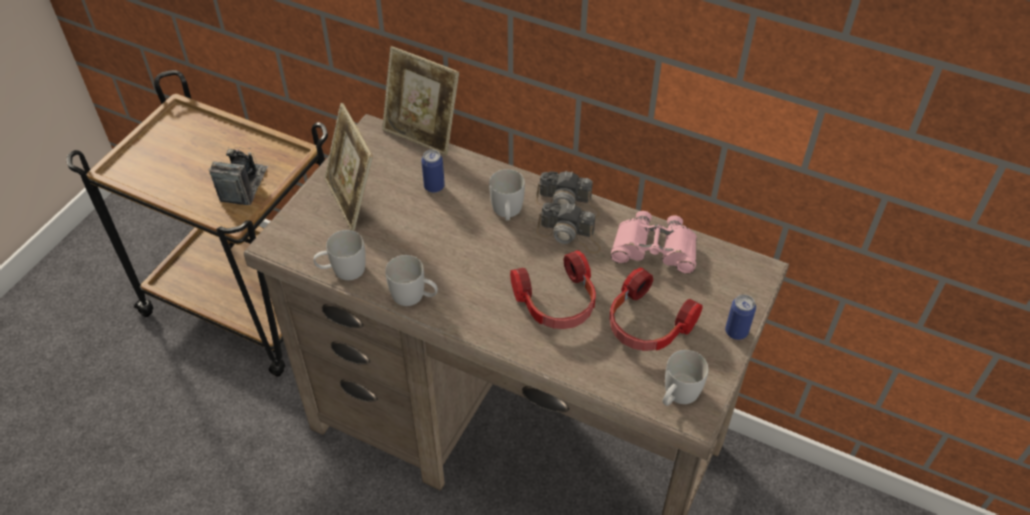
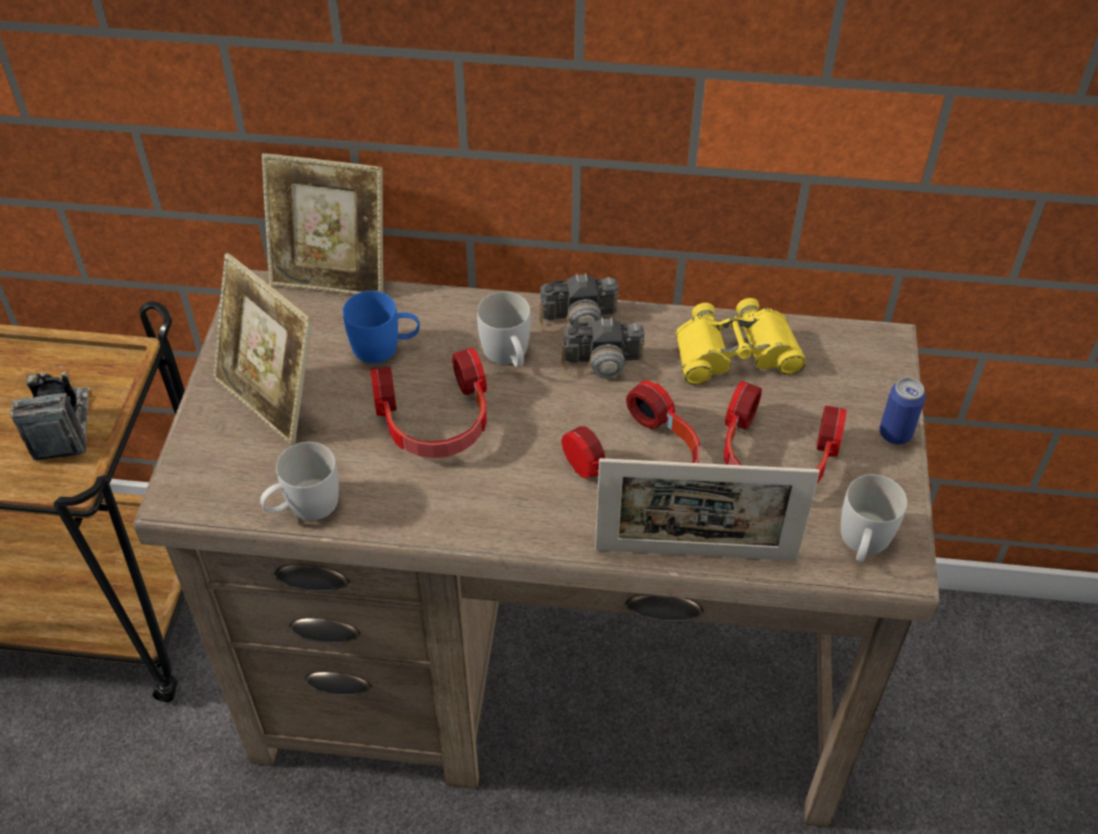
camera: 20 degrees left, 0 degrees up
(414, 296) = (430, 514): white mug -> none
(434, 186) = (385, 347): can -> blue mug
(443, 241) = (435, 422): none -> headphones
(565, 369) = (695, 554): none -> picture frame
(654, 249) = (734, 352): pink binoculars -> yellow binoculars

